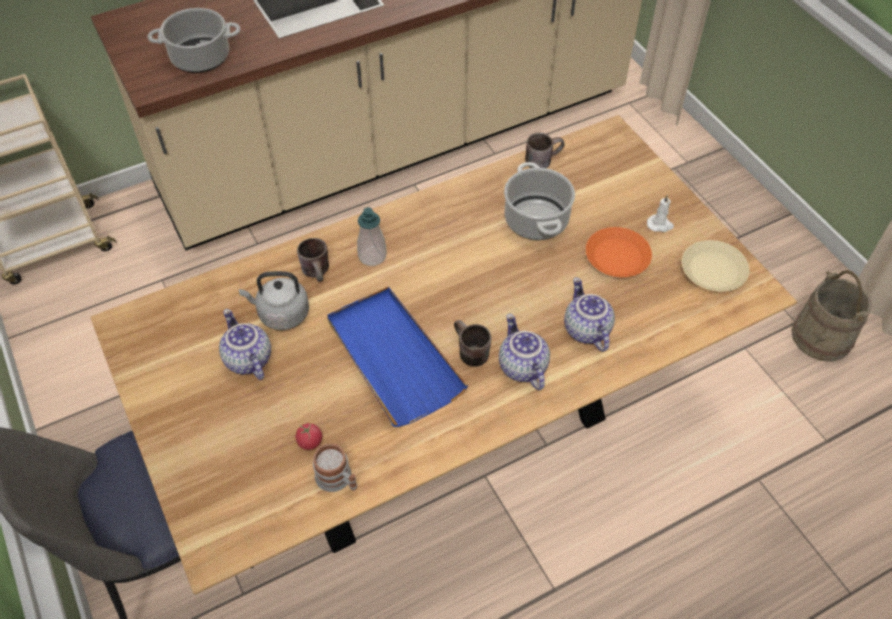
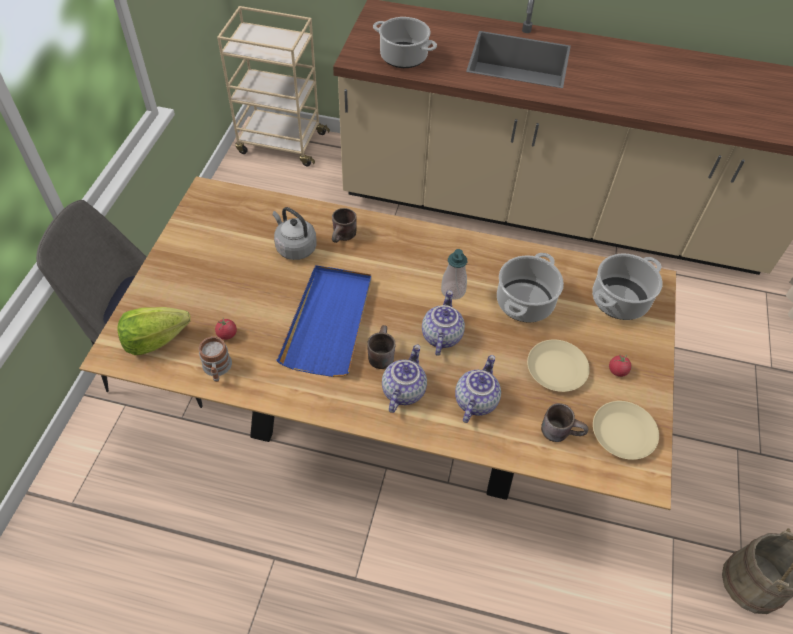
camera: 40 degrees right, 0 degrees up
(242, 503) = (155, 339): none -> lettuce
(247, 359) = (247, 260): teapot -> teapot (440, 335)
(372, 256) = (387, 250): soap dispenser -> soap dispenser (453, 291)
(542, 159) = (577, 264): brown mug -> brown mug (561, 430)
(604, 167) = (619, 301): none -> cooking pot
(617, 256) = (557, 369): orange plate -> beige plate
(660, 225) = (617, 370): white candle -> tomato

